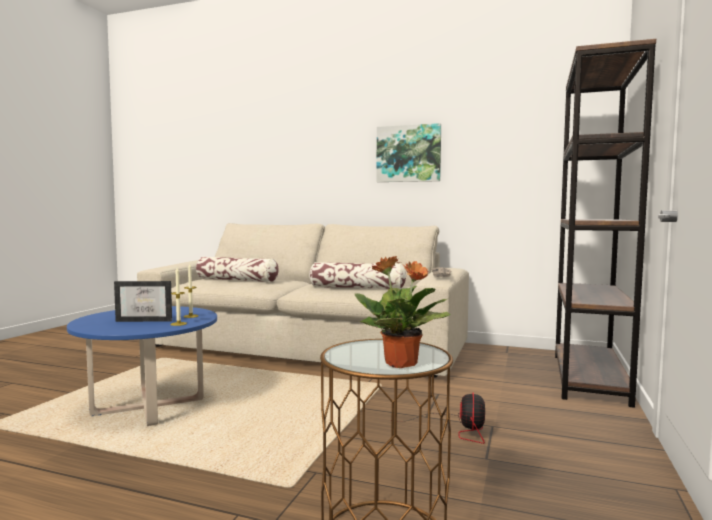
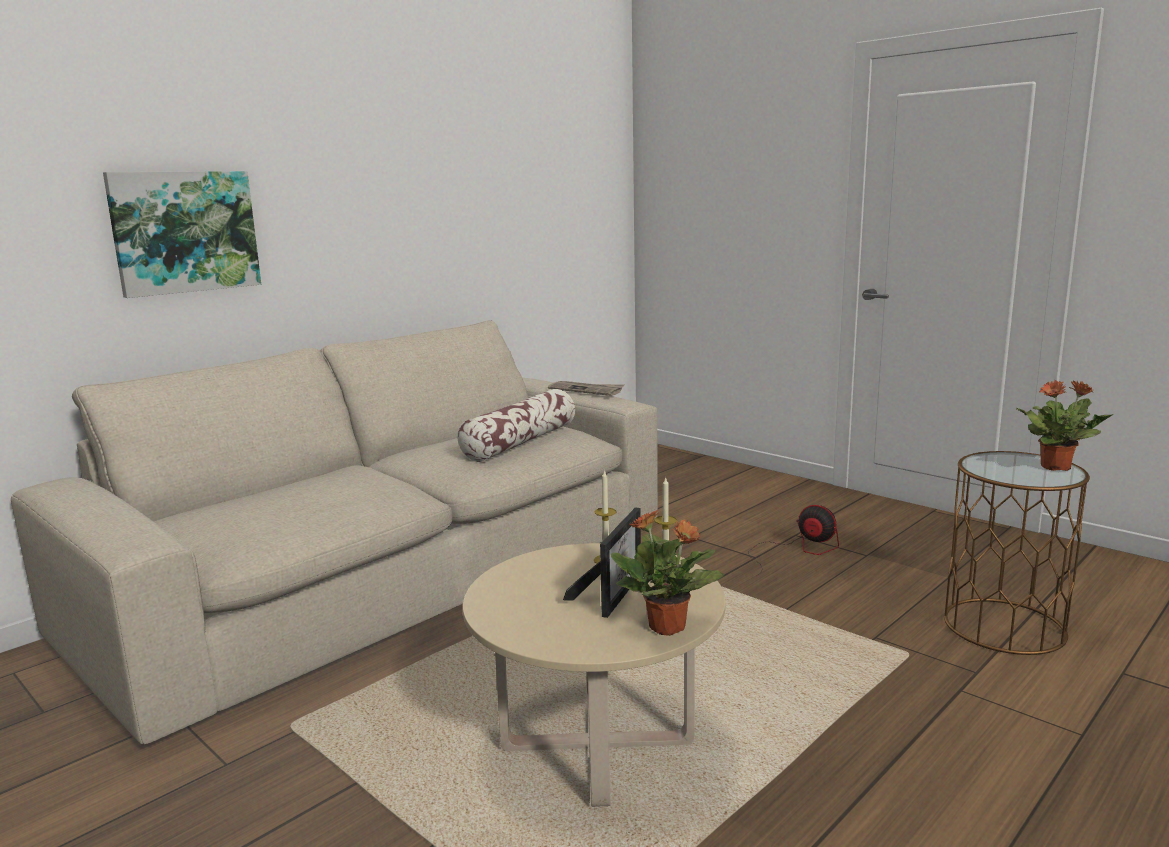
camera: 65 degrees left, 10 degrees up
(101, 329) = (668, 627): none -> potted plant
(148, 407) = (597, 744): blue coffee table -> beige coffee table
(237, 280) = (299, 502): pillow -> none
(408, 154) = (419, 202): picture -> picture (185, 232)
(589, 378) = (697, 466): brown bookcase -> none

